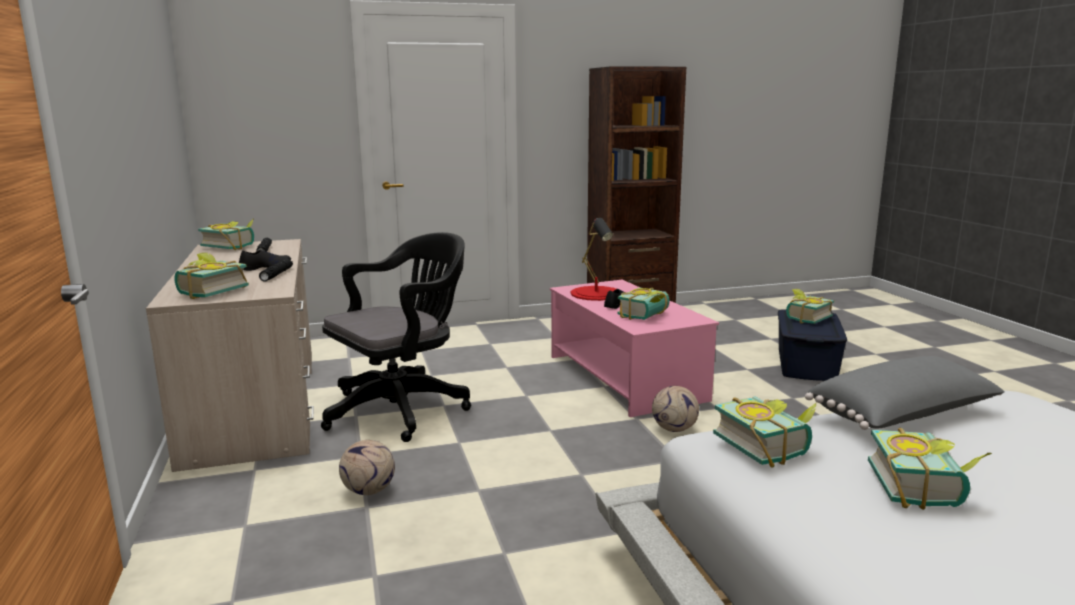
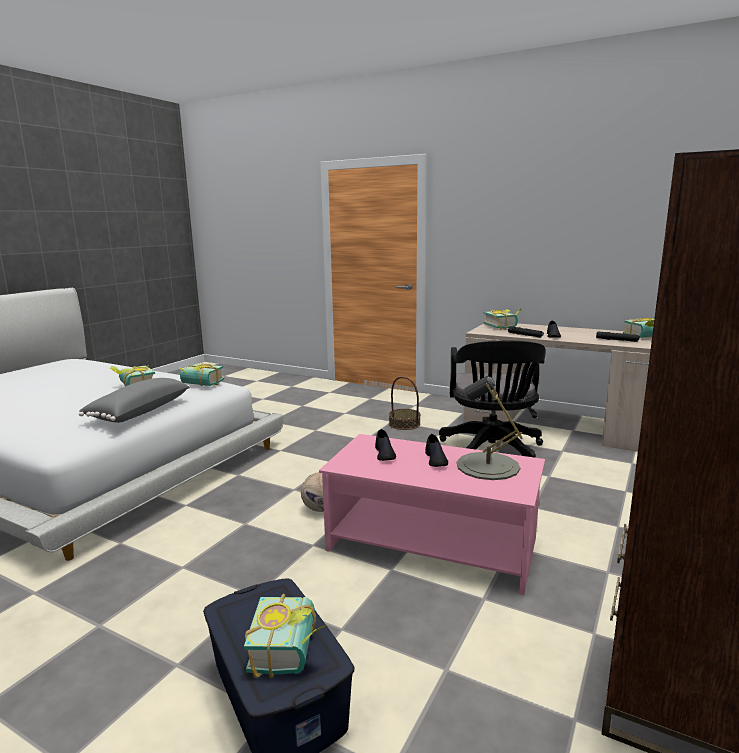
camera: 135 degrees right, 0 degrees up
(368, 491) = (404, 424): football -> basket
(596, 293) = (487, 466): red table lamp -> grey table lamp
(647, 316) = (384, 454): book -> black shoe

